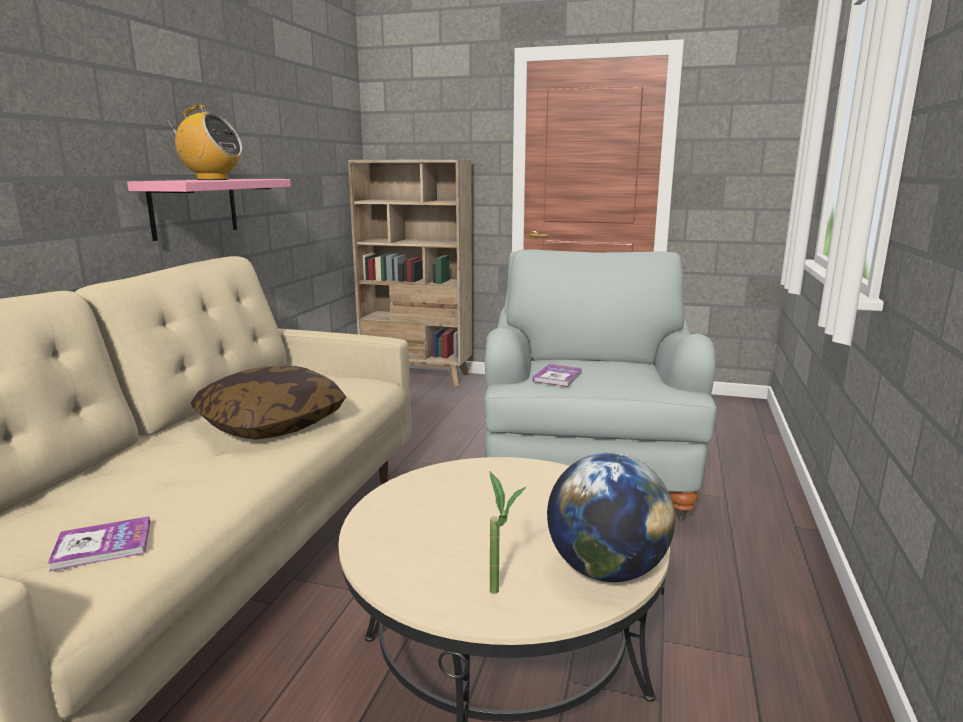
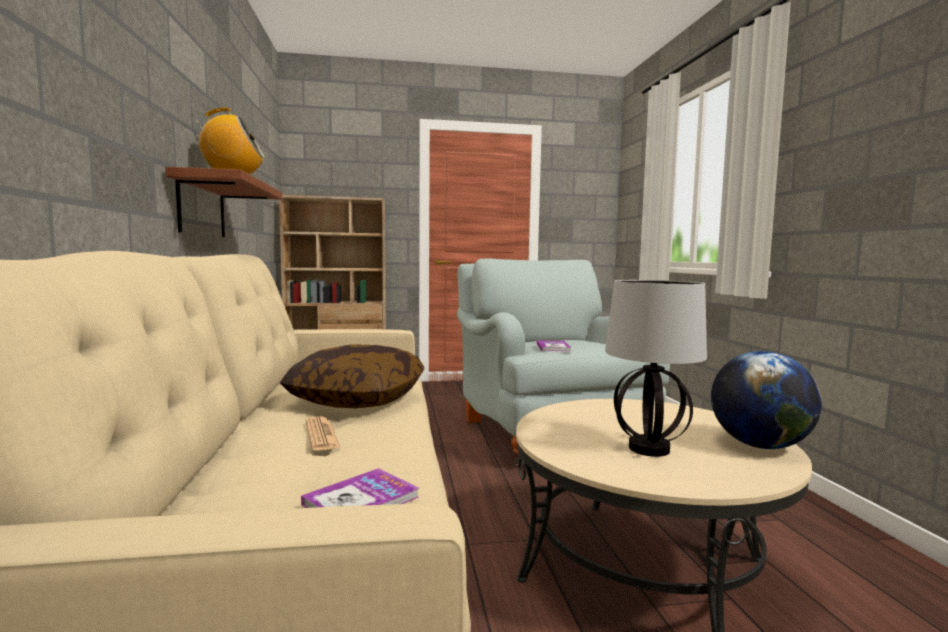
camera: 25 degrees left, 10 degrees down
(180, 464) = (321, 434): none -> newspaper
(194, 207) = (202, 207): pink shelf -> brown shelf
(468, 543) = (649, 448): none -> table lamp
(502, 594) = (728, 470): potted plant -> none

